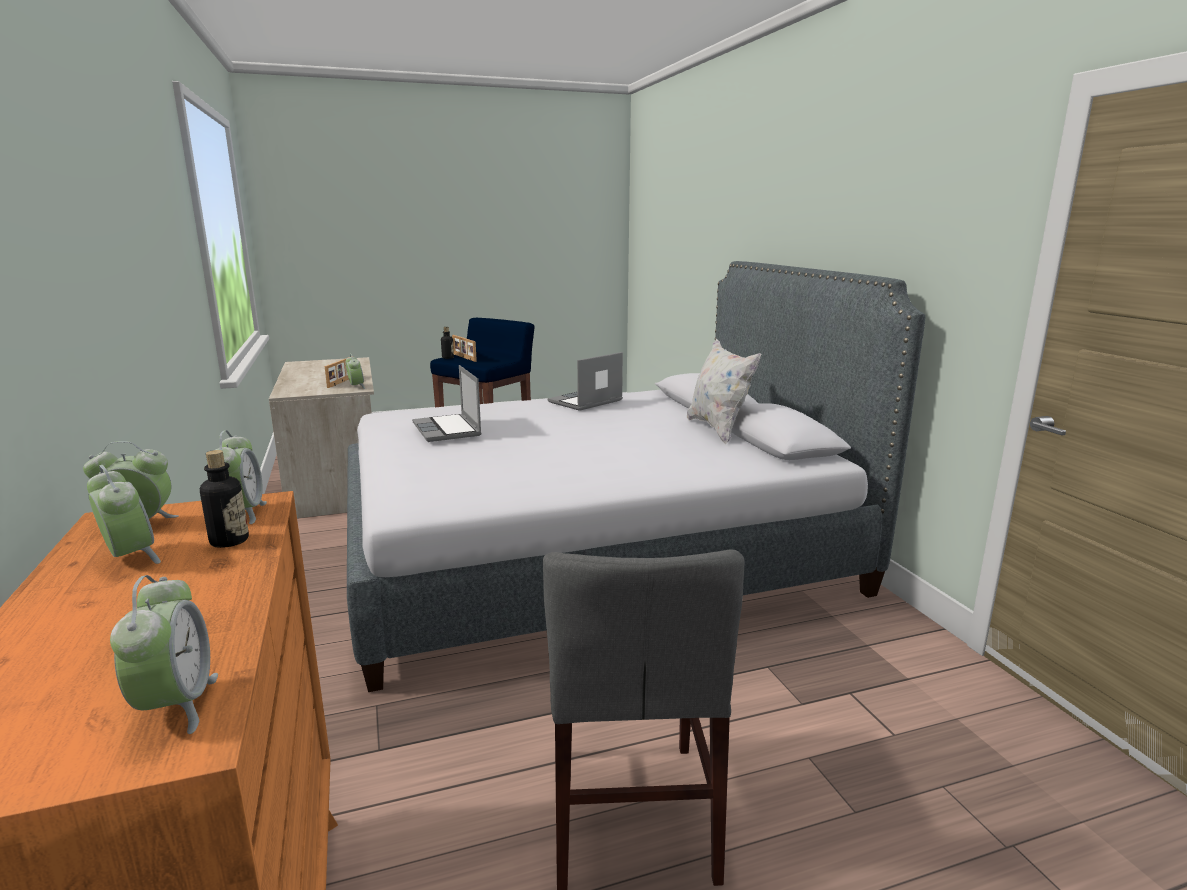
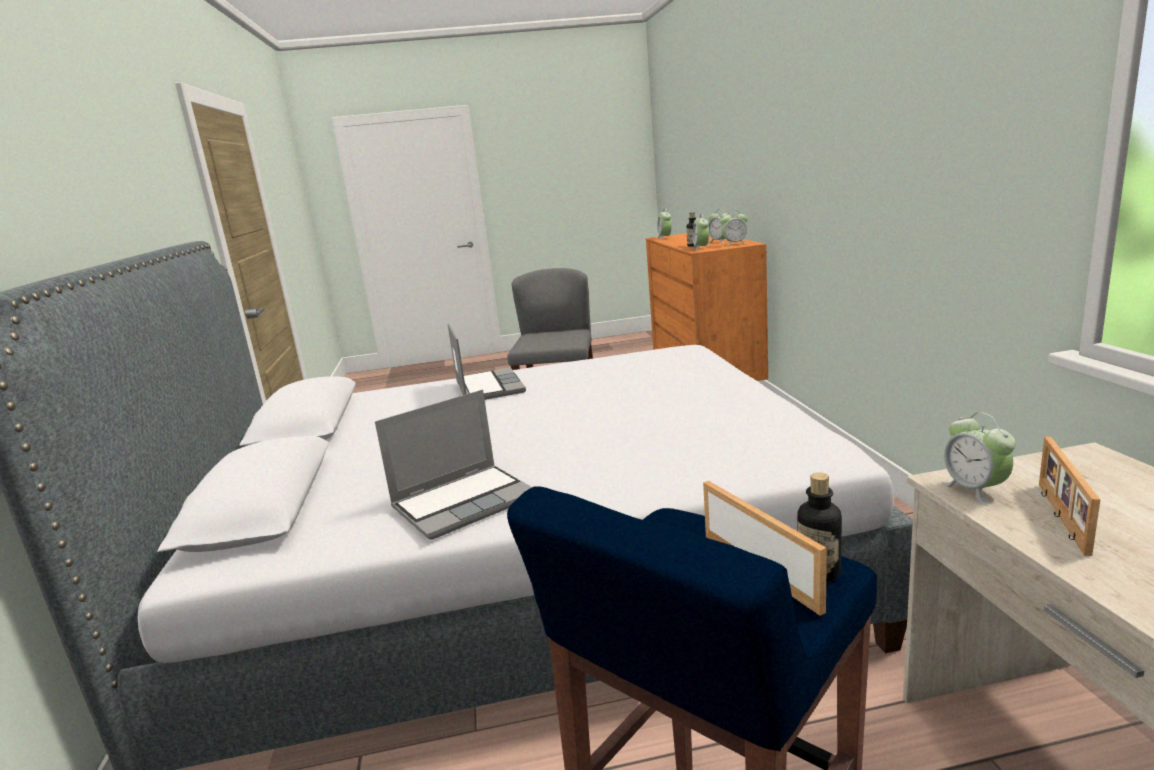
camera: 170 degrees left, 0 degrees up
(448, 430) = (691, 413): laptop -> laptop (487, 387)
(718, 429) = (339, 439): white pillow -> none

